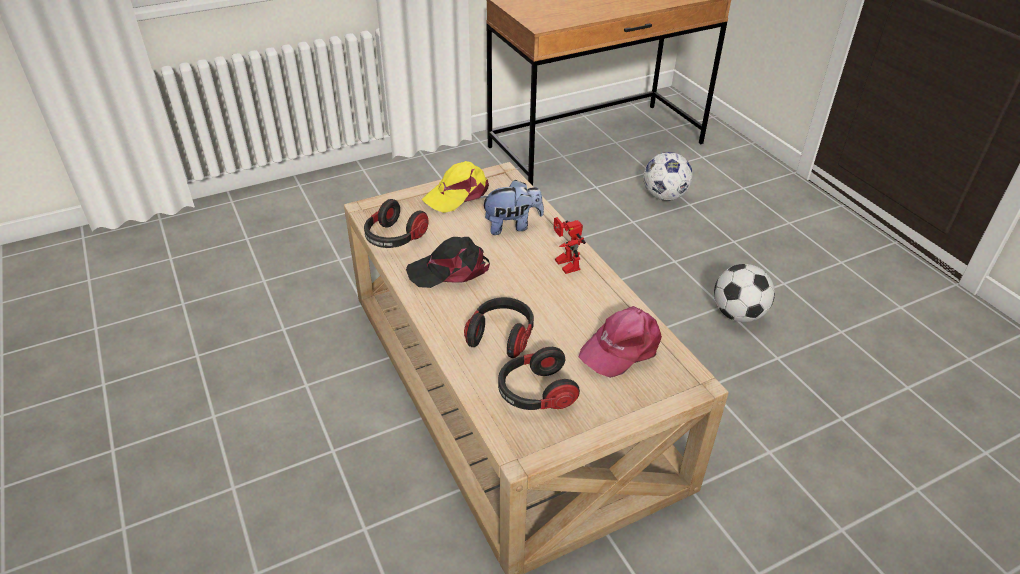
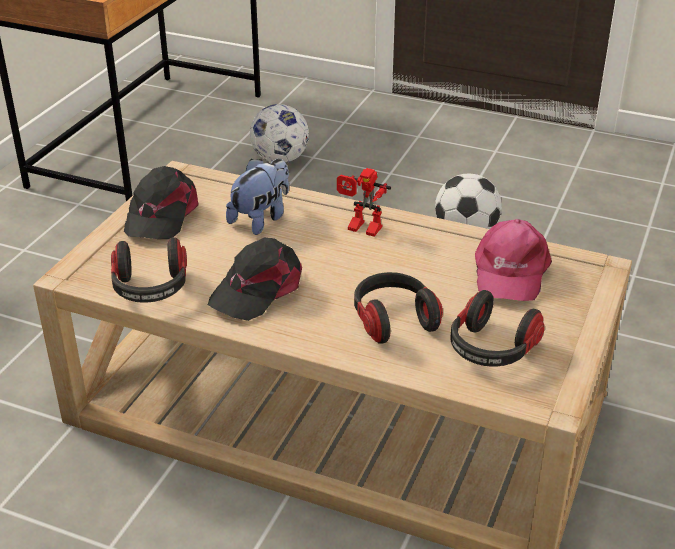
camera: 40 degrees left, 5 degrees down
(458, 194) = (161, 214): yellow cap -> black cap

